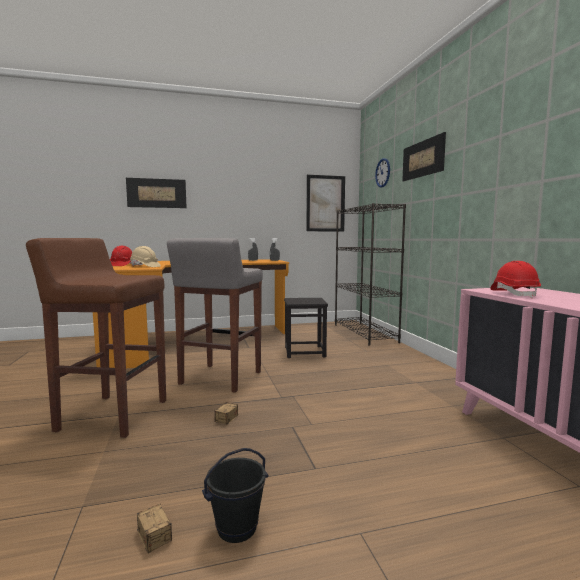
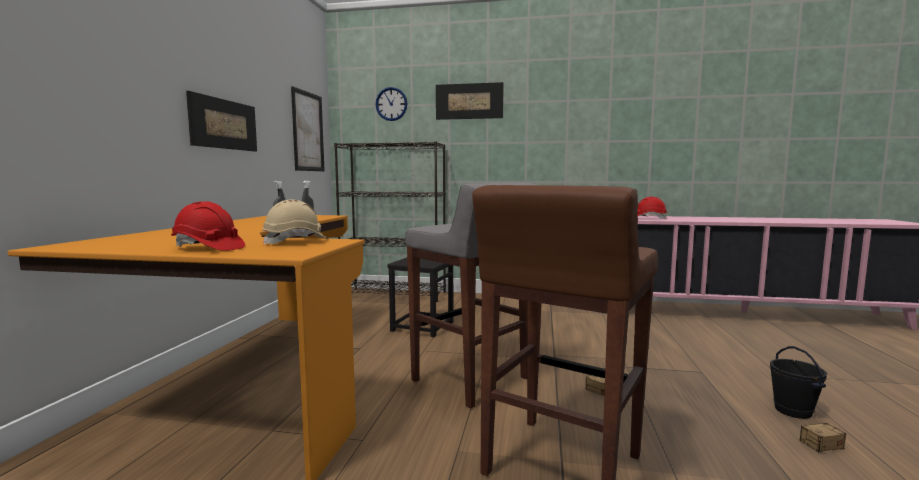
camera: 65 degrees left, 0 degrees up
(156, 193) = (88, 73): picture -> picture (224, 124)

